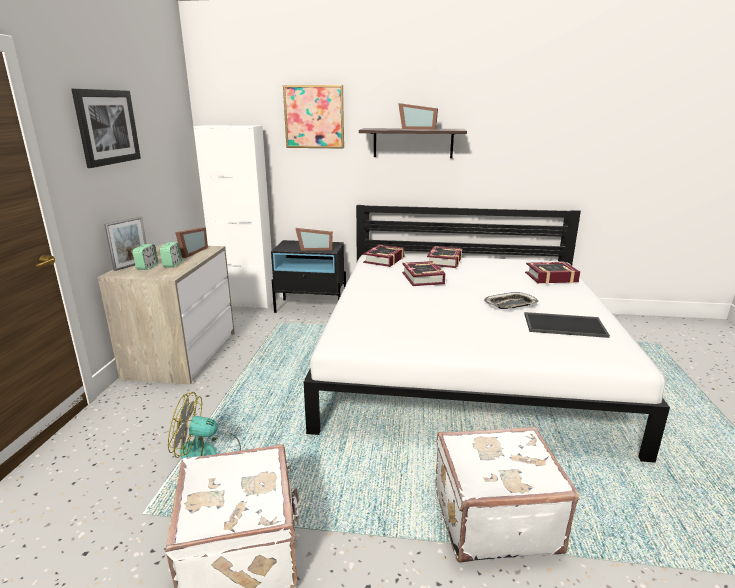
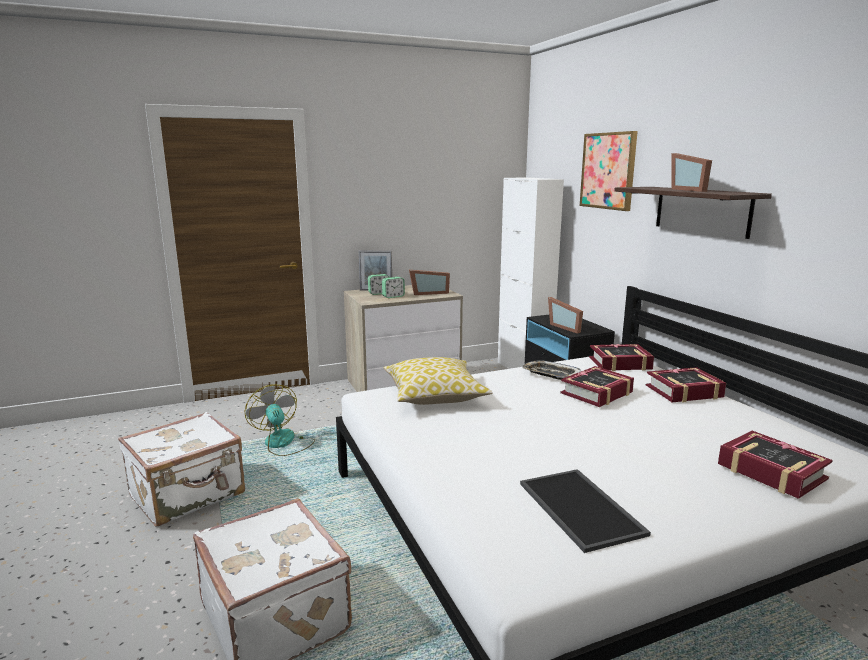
camera: 60 degrees right, 5 degrees down
(107, 127) = (388, 174): picture -> none
(369, 320) = (435, 395): none -> pillow
(510, 305) = (595, 458): tray -> tray (550, 374)

